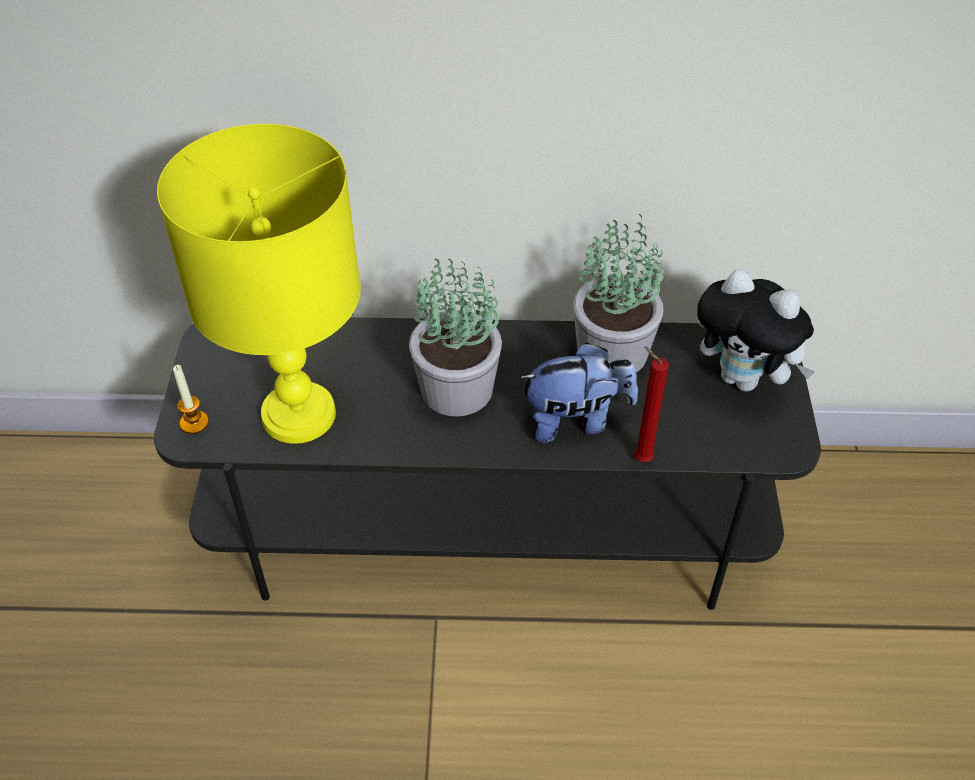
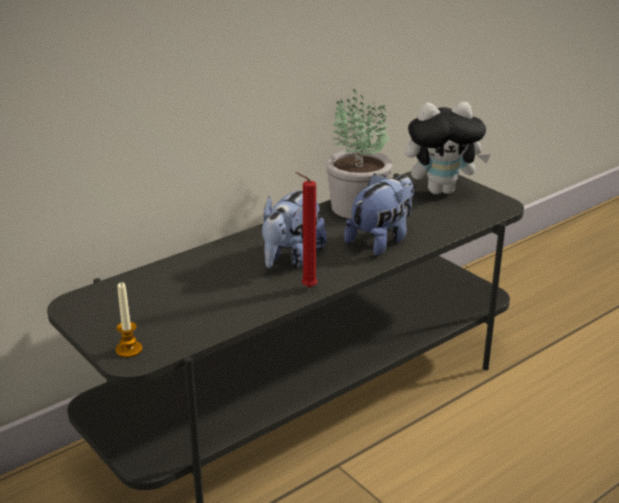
camera: 40 degrees left, 20 degrees down
(300, 413) = (202, 311): yellow table lamp -> none
(456, 390) = (291, 258): potted plant -> plush toy
(640, 458) = (439, 240): red candle -> red candle (306, 288)

